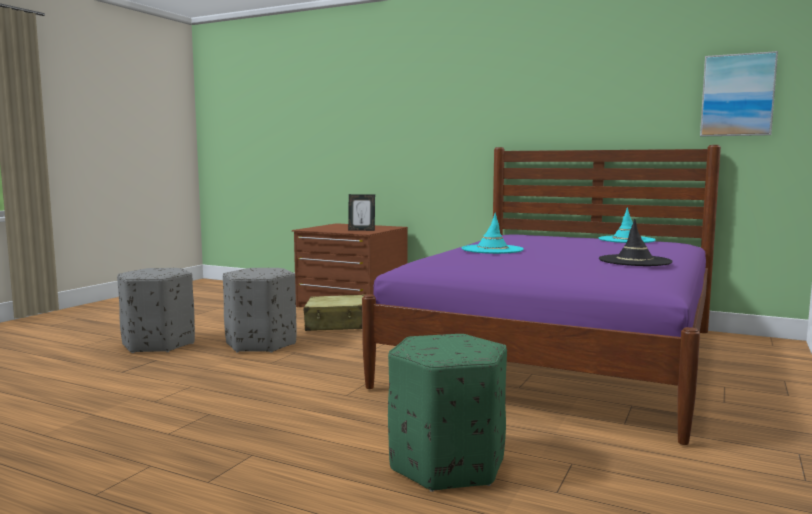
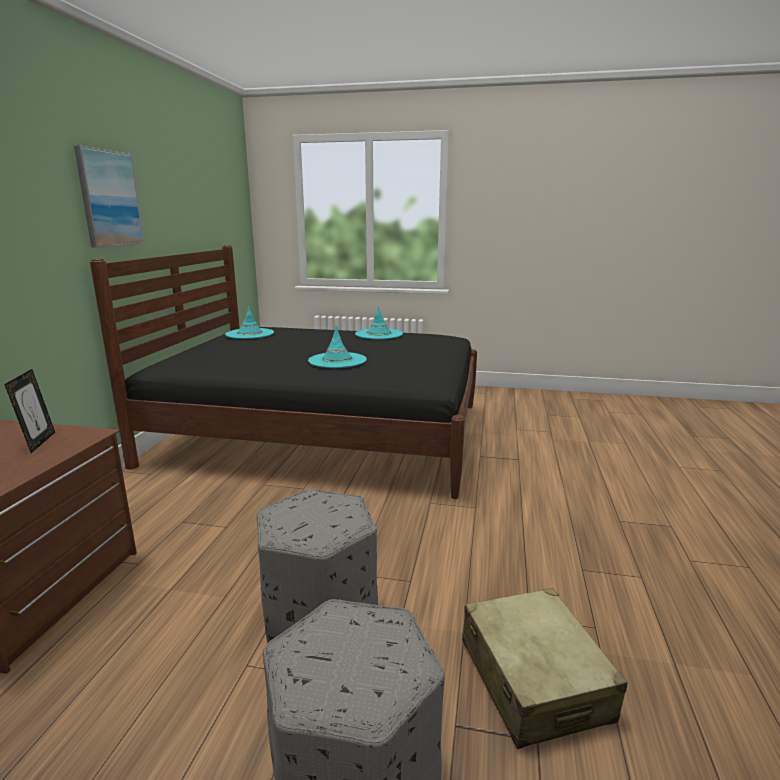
camera: 105 degrees left, 10 degrees up
(337, 324) = (193, 573): beige suitcase -> beige suitcase (534, 680)
(447, 464) = (552, 456): green ottoman -> none
(559, 356) = (323, 434): purple bed -> black bed
(634, 261) = (379, 334): black hat -> turquoise hat
(737, 95) = (223, 204): picture -> picture (109, 199)

